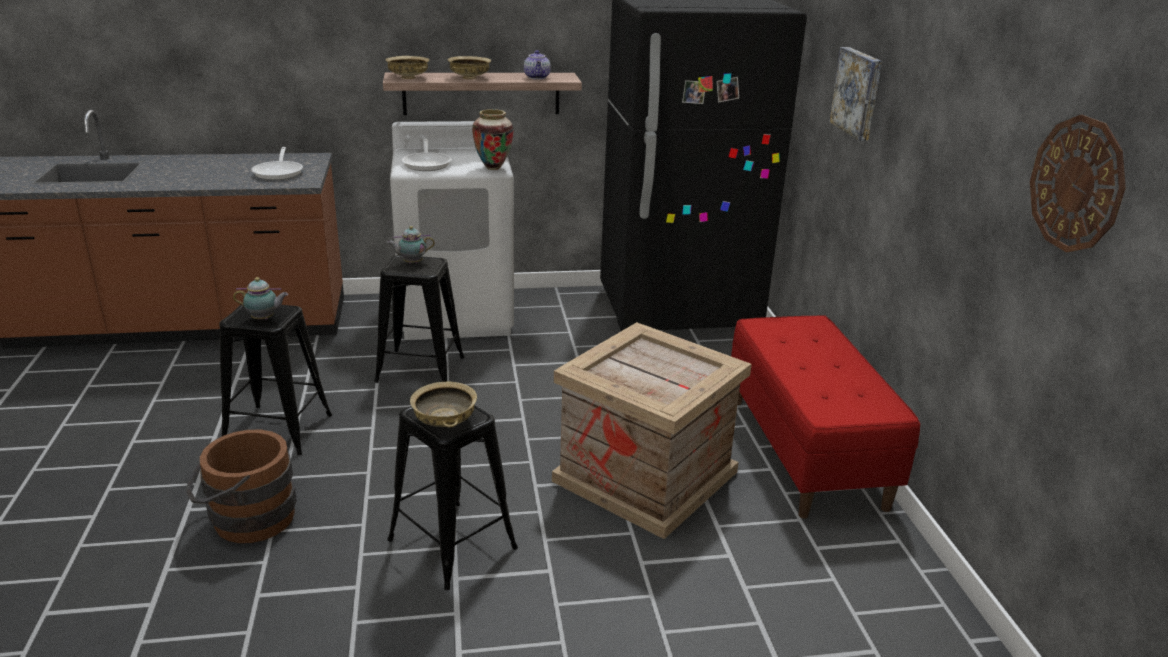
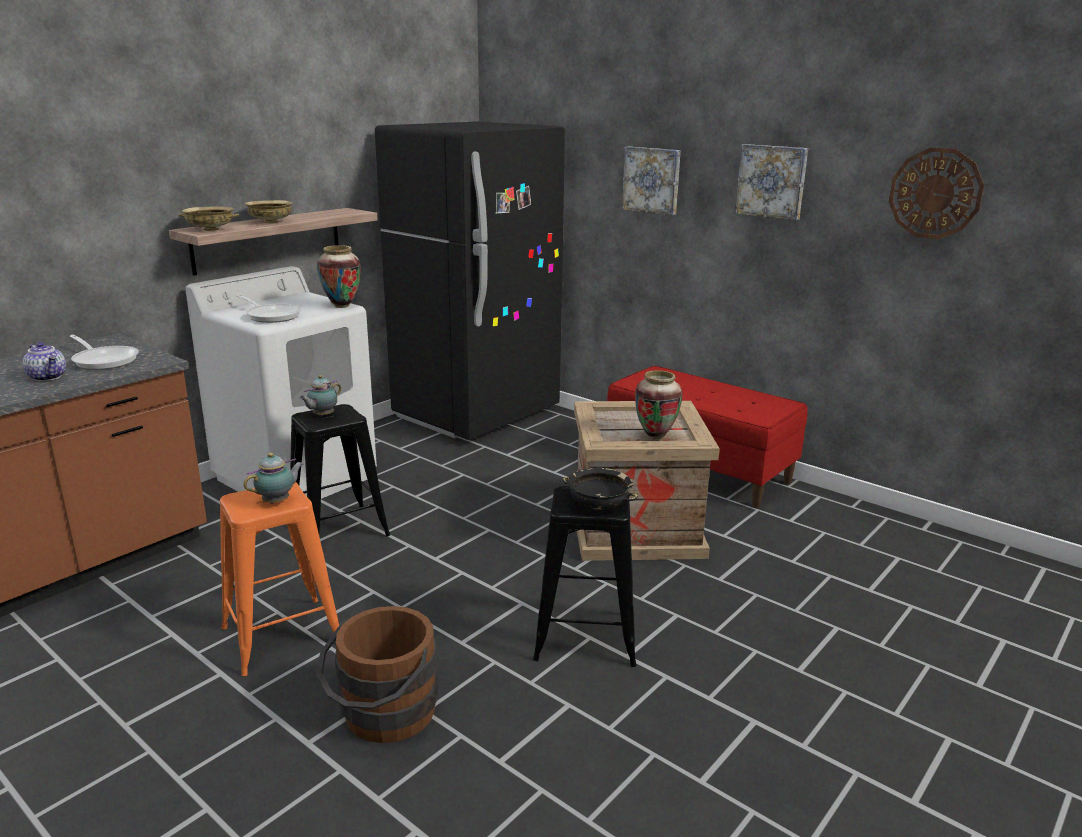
camera: 40 degrees left, 5 degrees down
(278, 429) = (282, 635): black stool -> orange stool
(444, 421) = (599, 505): beige bowl -> black bowl
(537, 77) = (330, 214): teapot -> teapot (48, 377)
(647, 385) = (655, 436): none -> vase
(941, 121) = (772, 181): none -> picture

